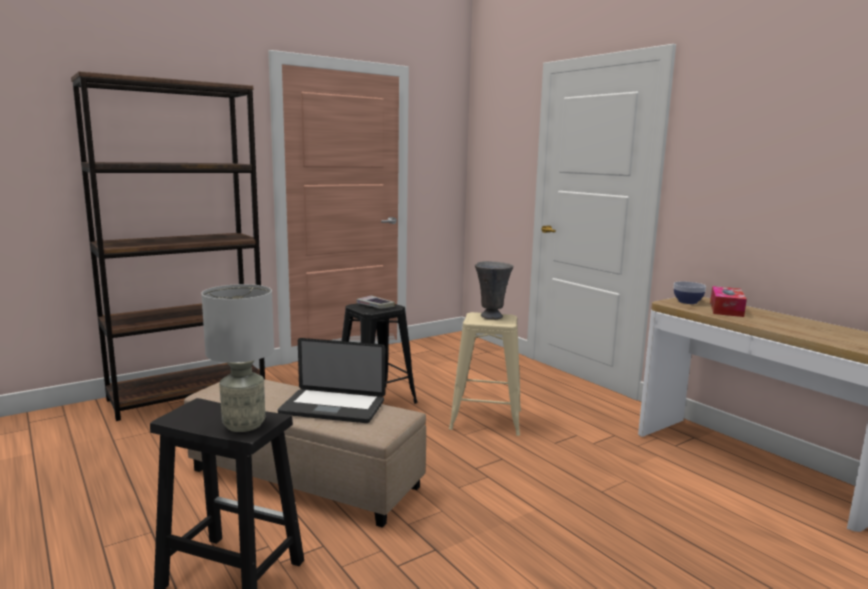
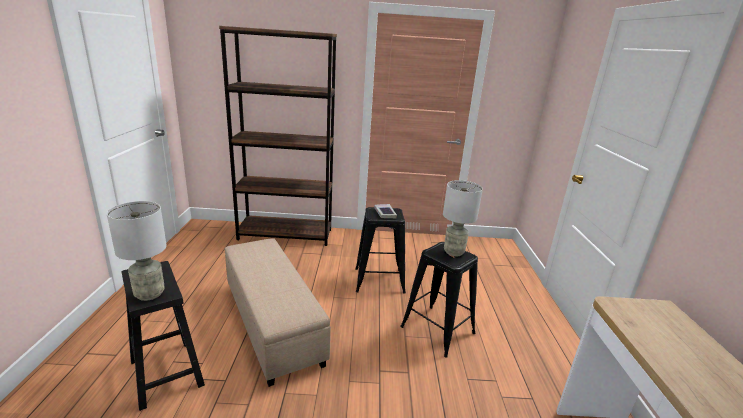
camera: 35 degrees right, 10 degrees up
(332, 407) = (280, 288): laptop -> none
(485, 419) = (437, 330): beige stool -> black stool
(491, 316) = (454, 252): grey vase -> grey table lamp
(687, 302) = (642, 312): bowl -> none
(726, 309) = (678, 342): tissue box -> none

